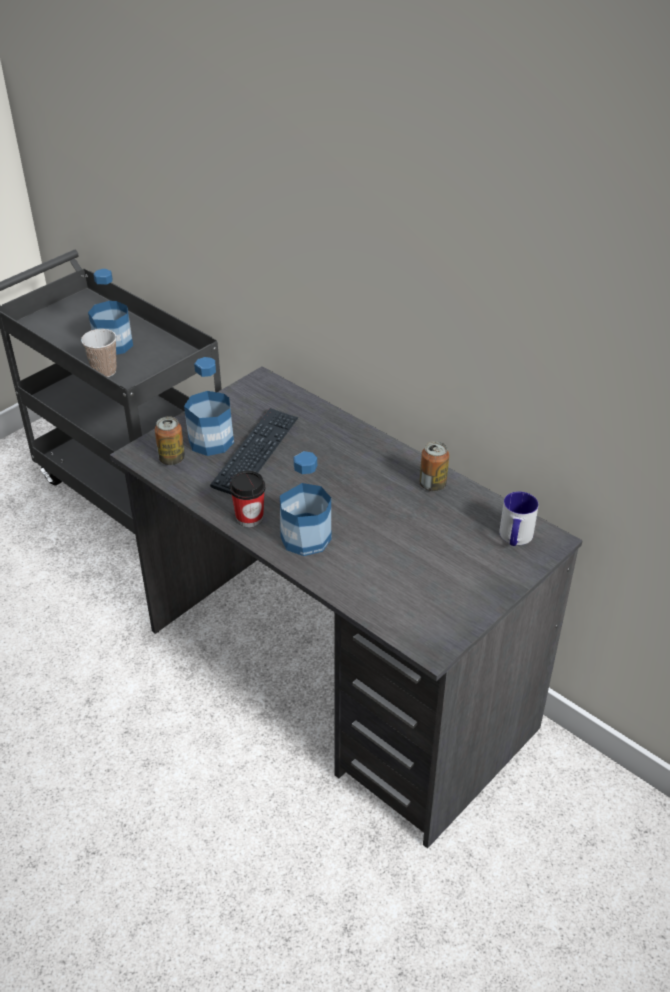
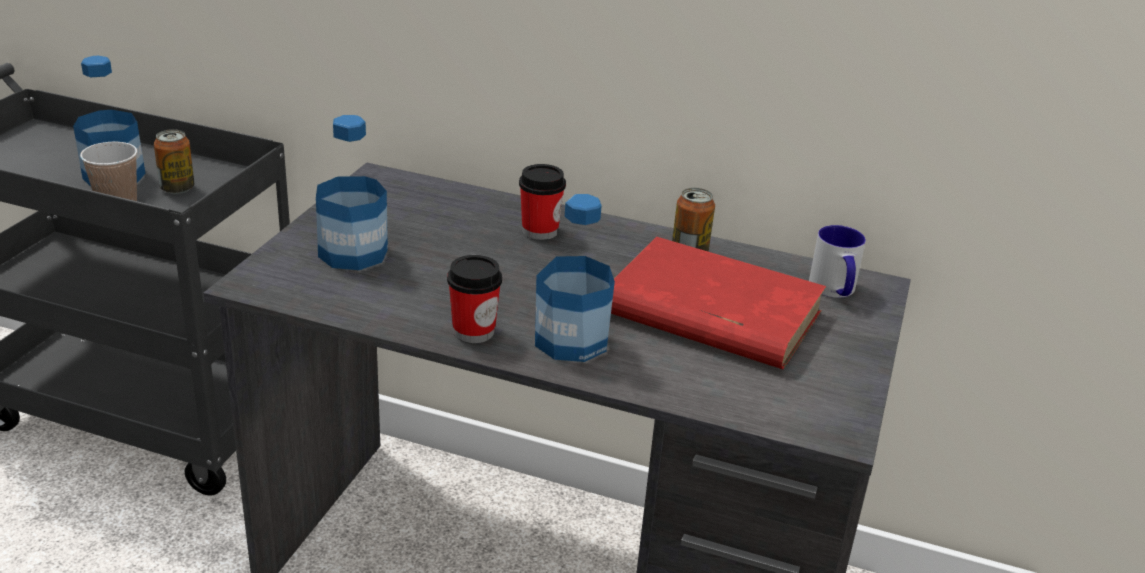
camera: 25 degrees left, 10 degrees down
(172, 459) = (307, 282): can -> can (177, 188)
(256, 453) = (428, 256): keyboard -> none
(341, 446) = (540, 231): none -> cup
(412, 537) = (710, 313): none -> red book

